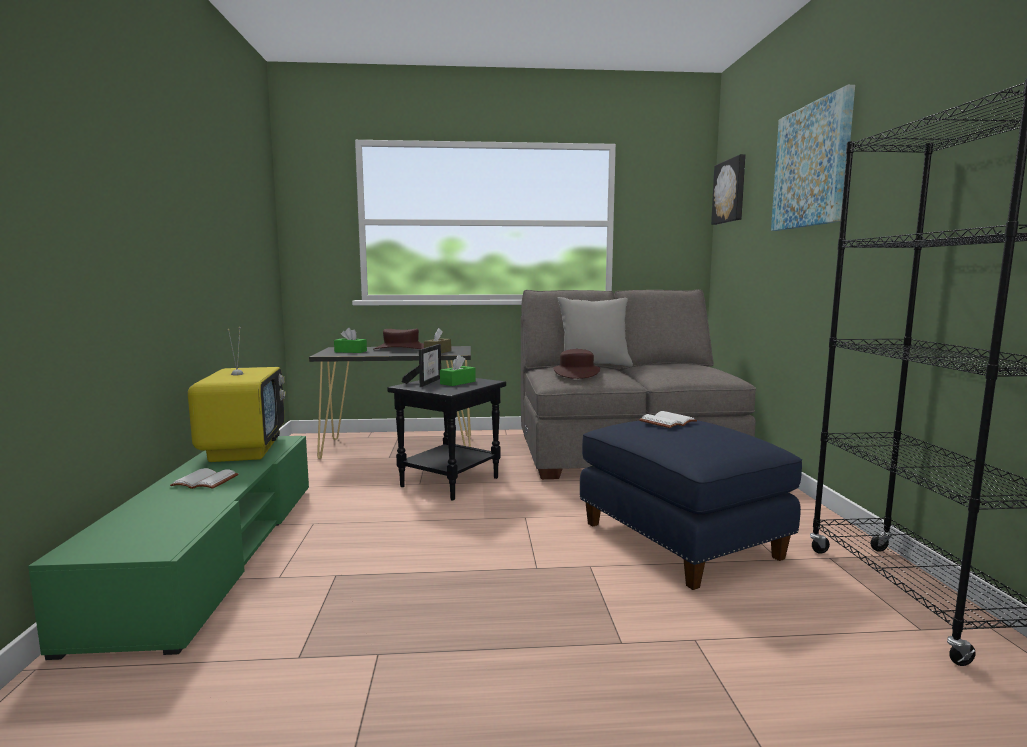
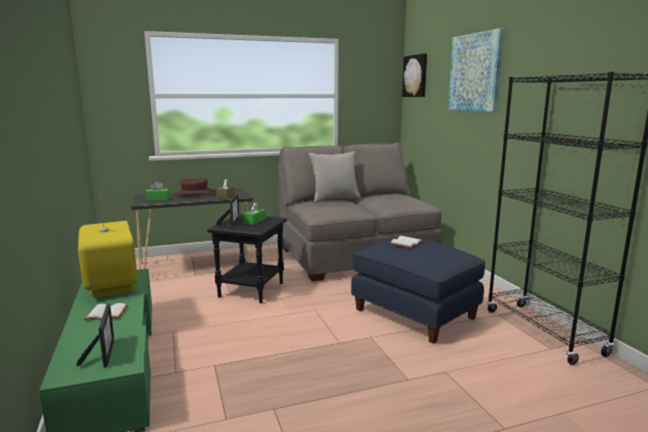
camera: 15 degrees left, 5 degrees up
(151, 529) = (103, 353): none -> picture frame
(576, 373) = (329, 207): brown hat -> none

